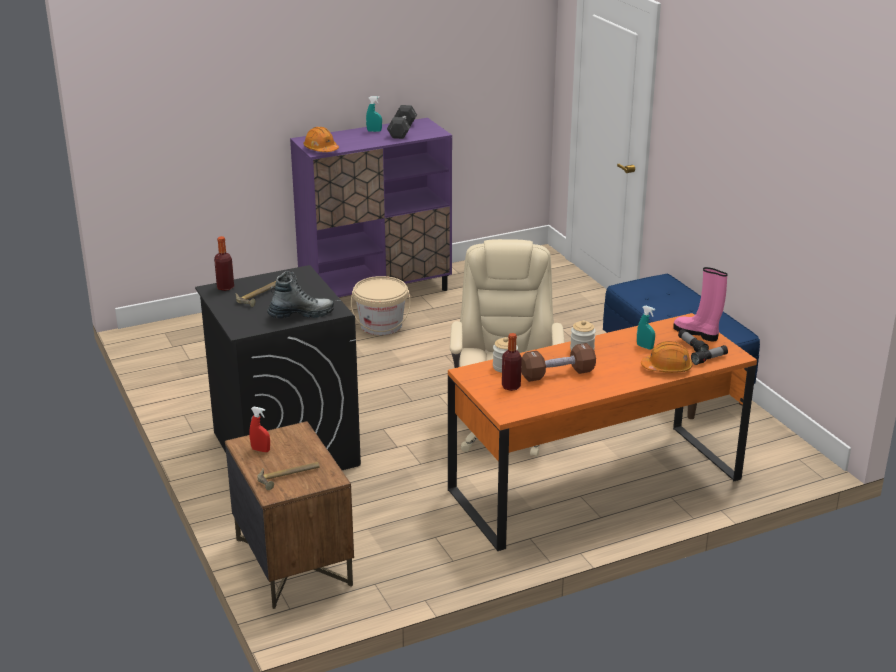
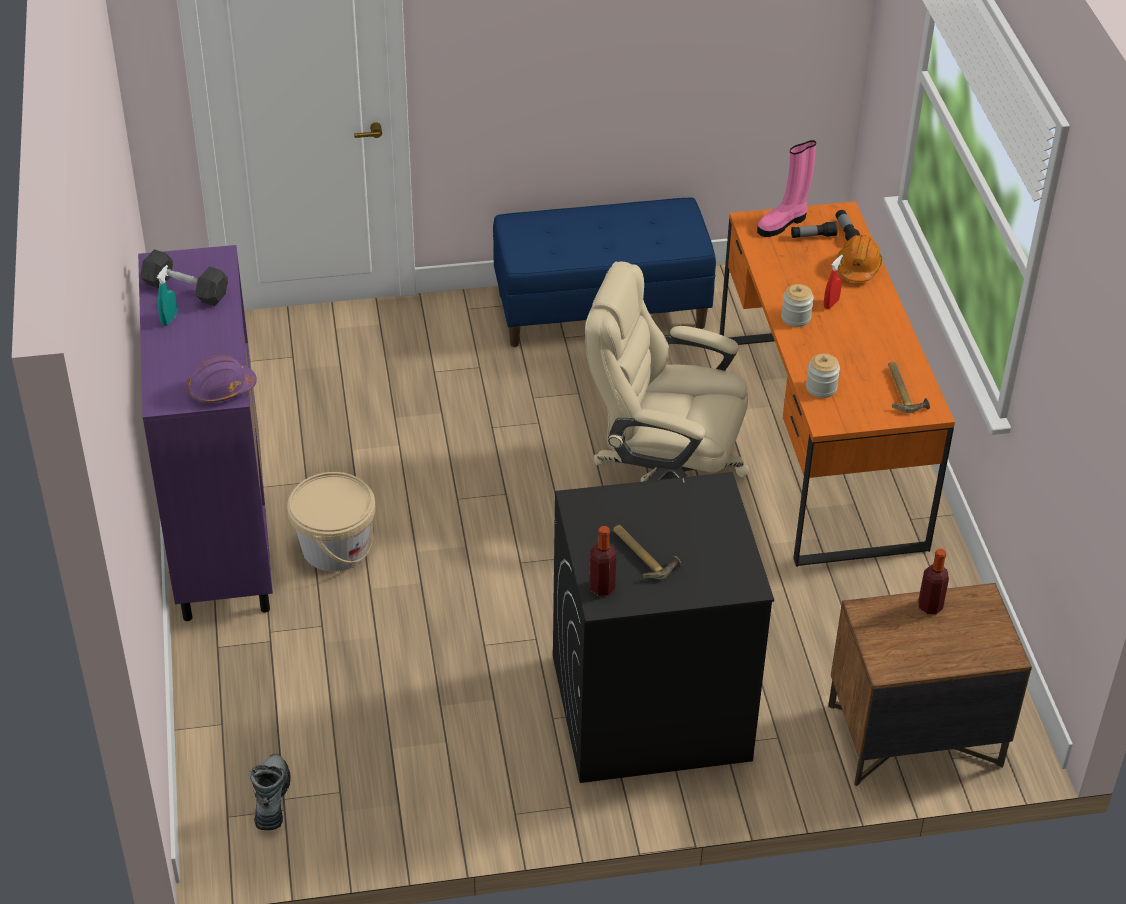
camera: 75 degrees left, 15 degrees up
(260, 450) = (905, 653): red spray bottle -> red spray bottle (831, 304)
(289, 477) = (972, 634): hammer -> hammer (904, 390)
(301, 314) = (716, 521): boot -> boot (271, 798)
(321, 149) = (221, 389): orange hard hat -> purple hard hat
(511, 386) = (870, 394): bottle -> bottle (930, 606)
(557, 374) = (849, 351): brown dumbbell -> none
(645, 347) = (804, 270): turquoise spray bottle -> none

